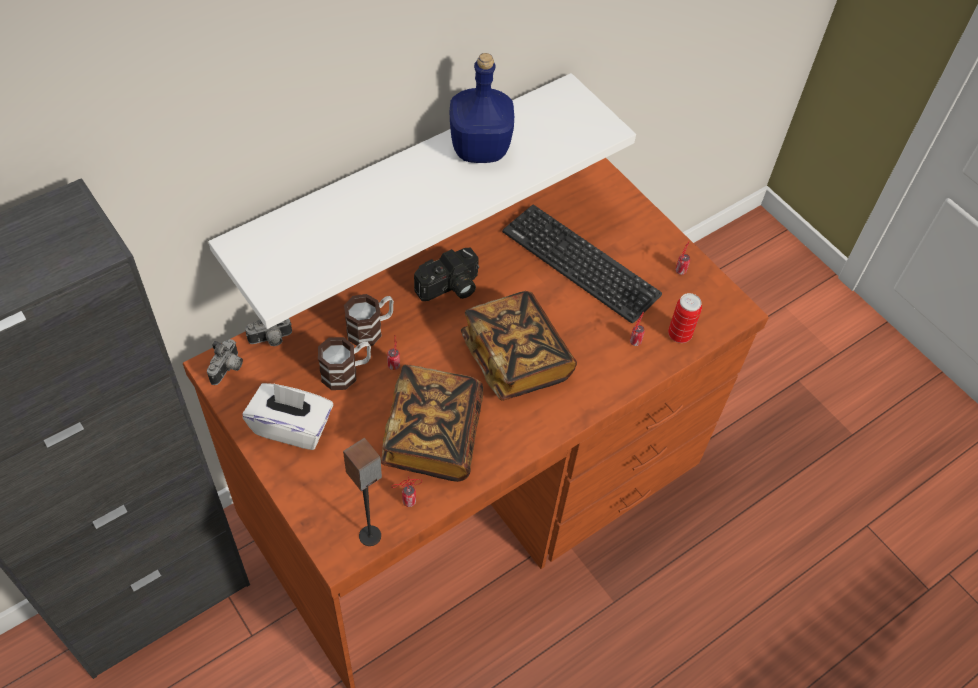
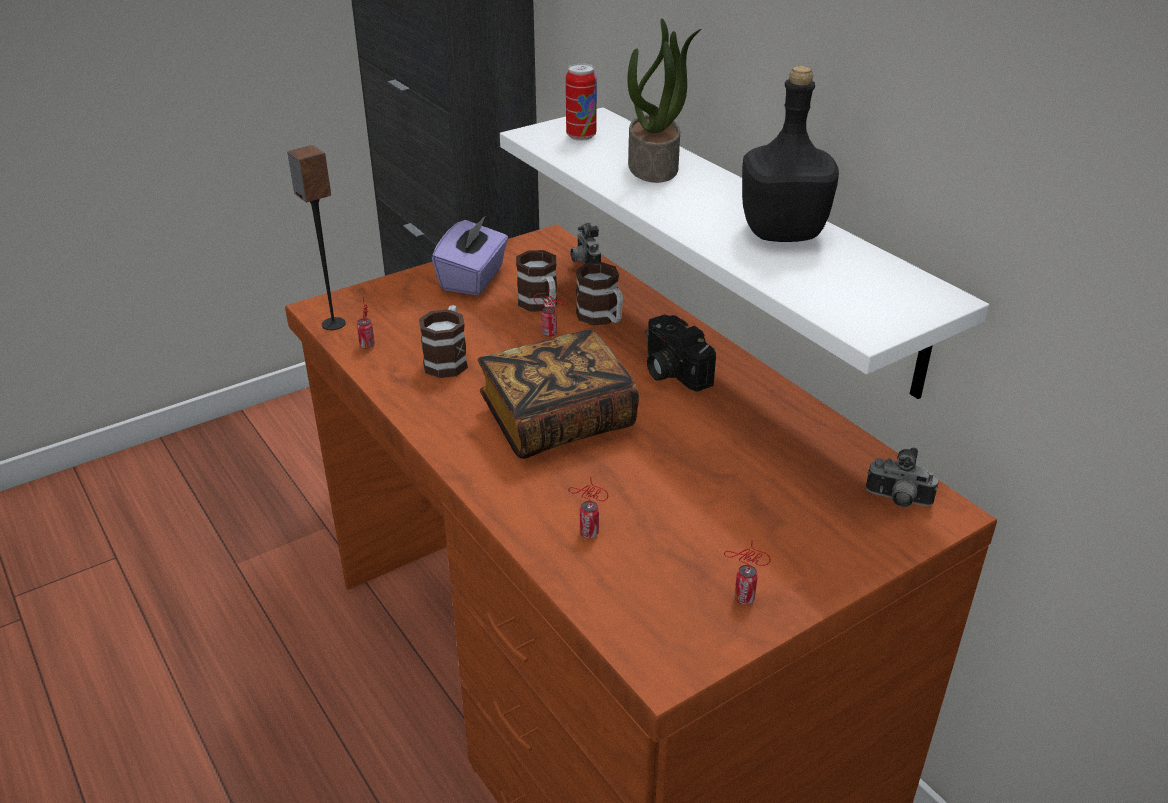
camera: 95 degrees right, 20 degrees down
(228, 369) = (546, 244): camera -> camera (897, 501)
(292, 427) = (473, 279): white tissue box -> purple tissue box
(360, 210) = (654, 167): none -> potted plant
(432, 436) = (448, 359): book -> mug
(480, 150) = (780, 232): blue bottle -> black bottle
(580, 263) = (737, 484): keyboard -> none
(679, 335) = (604, 585): can -> can (581, 136)

